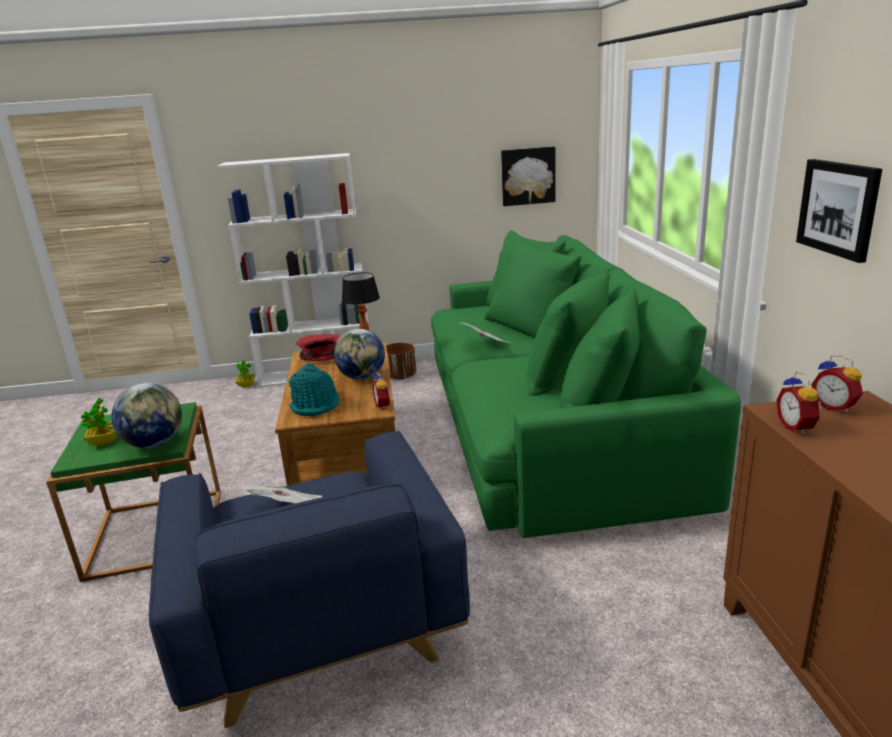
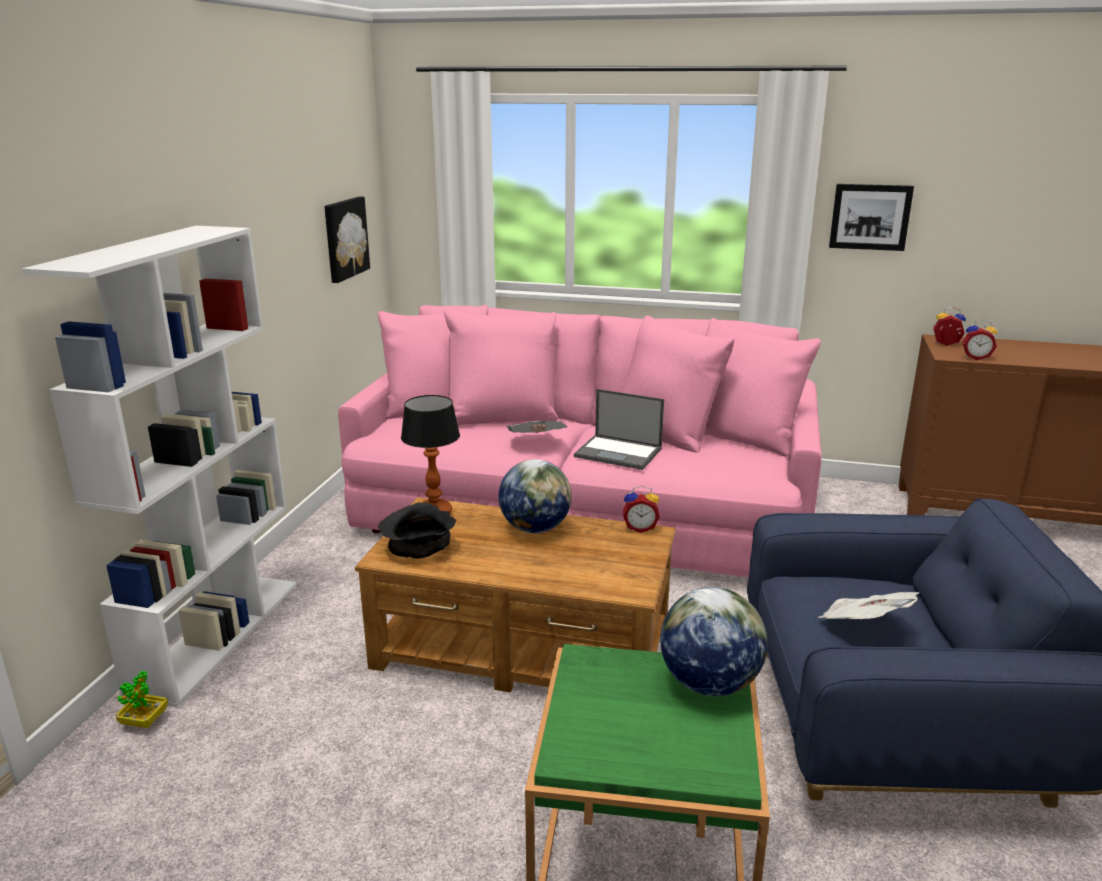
camera: 70 degrees left, 0 degrees up
(105, 441) = (669, 738): potted plant -> none
(315, 405) = (599, 570): turquoise hat -> none
(319, 358) = (418, 548): red bowl -> black bowl
(401, 377) = (335, 565): brown planter -> none
(495, 371) = (619, 453): none -> laptop
(548, 424) = (582, 509): green sofa -> pink sofa
(835, 407) = (946, 344): alarm clock -> alarm clock turned 150 degrees counterclockwise

